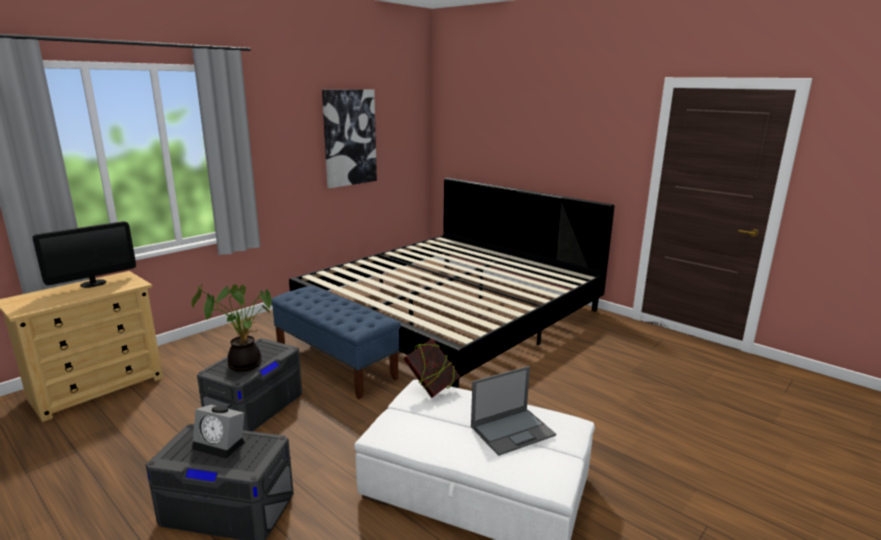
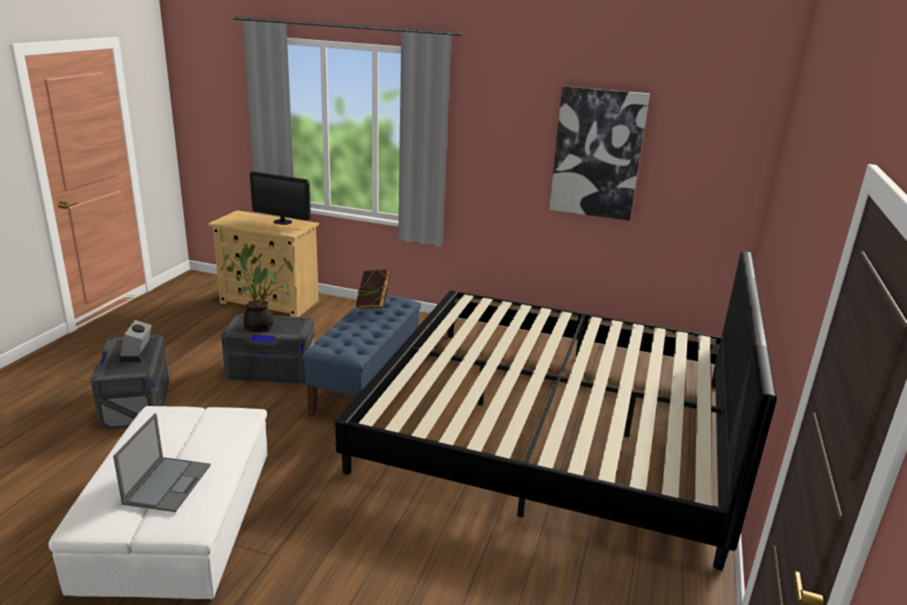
camera: 65 degrees right, 5 degrees up
(431, 388) = (241, 420): book -> book (373, 306)
(513, 430) = (168, 483): laptop -> laptop turned 120 degrees counterclockwise

